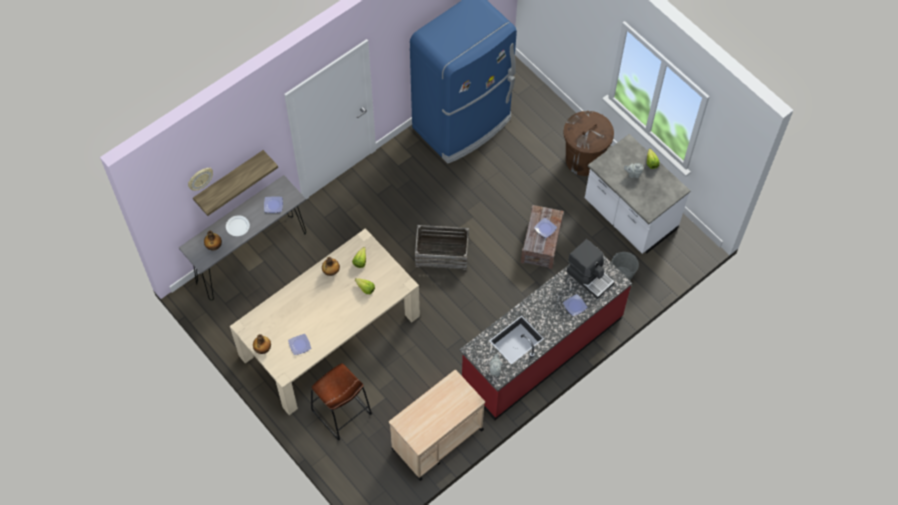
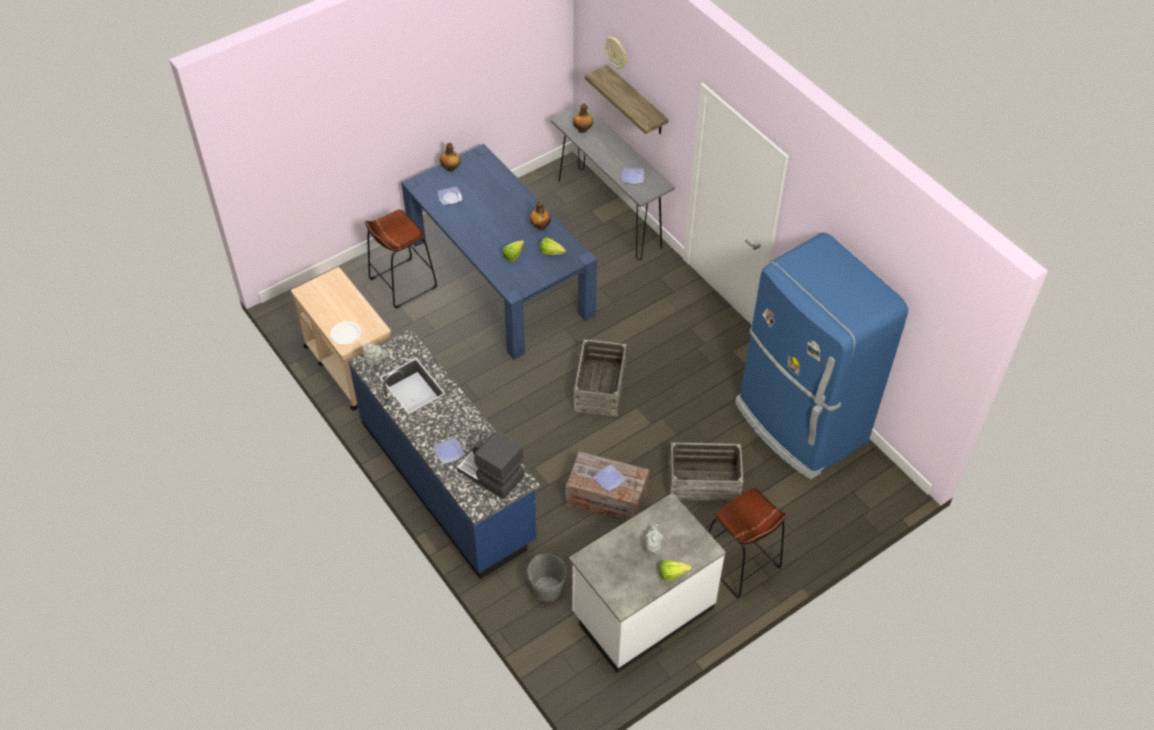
camera: 95 degrees right, 10 degrees down
(238, 226) = (606, 148): white plate -> white plate (346, 334)
(330, 336) = (500, 276): beige dining table -> blue dining table
(519, 182) = (704, 481): none -> crate
(541, 350) = (448, 481): red counter -> blue counter
(584, 160) = (740, 563): brown trash can -> brown stool
(590, 276) = (490, 474): coffee machine -> coffee machine turned 75 degrees clockwise

